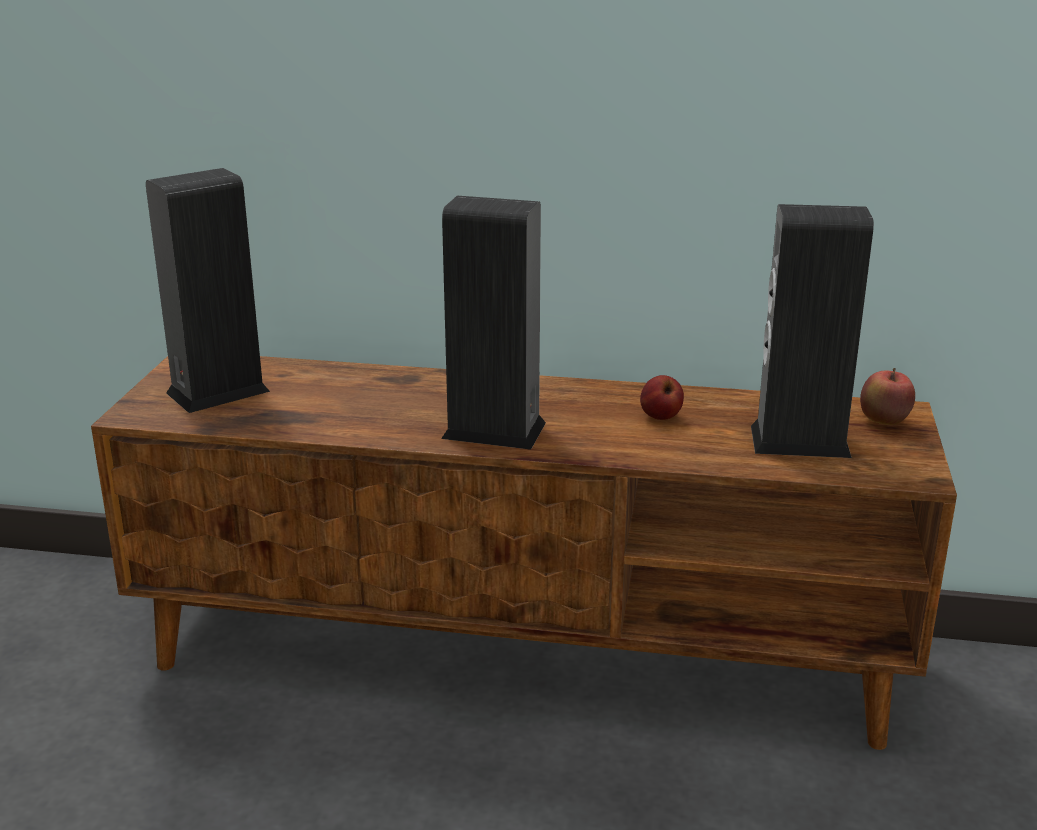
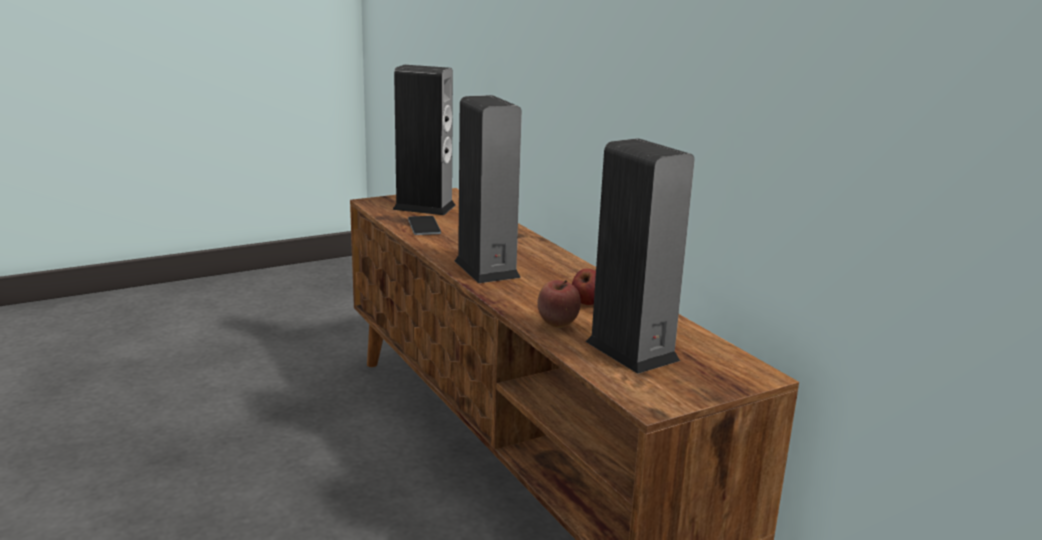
camera: 50 degrees right, 5 degrees down
(290, 415) = (424, 226): none -> phone
(884, 422) = (722, 372): apple -> apple (557, 325)

